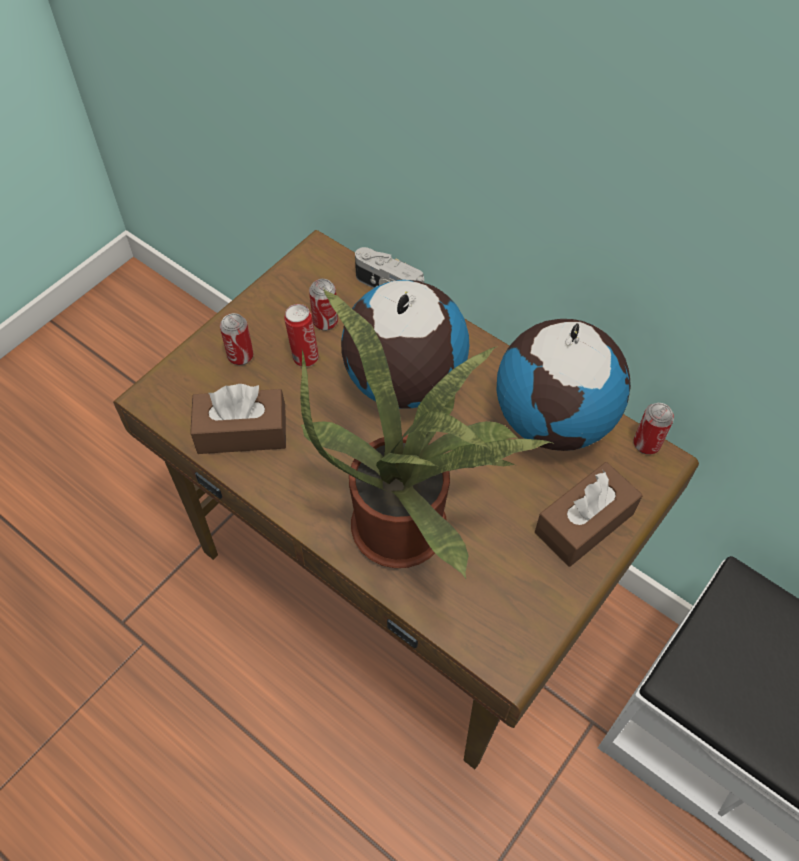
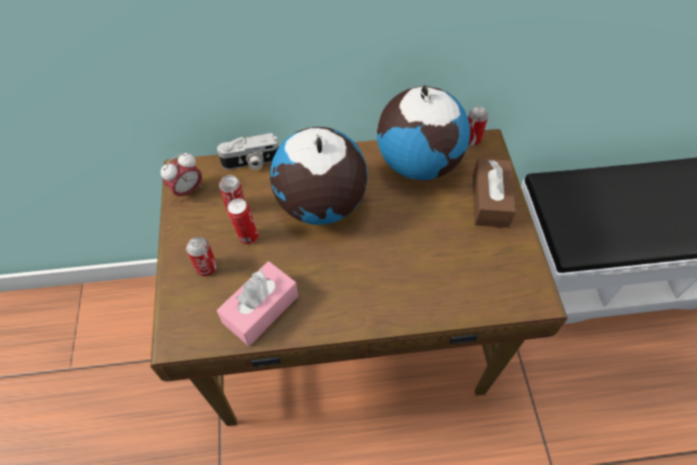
camera: 45 degrees left, 0 degrees up
(242, 432) = (261, 309): brown tissue box -> pink tissue box
(302, 273) = (187, 190): none -> alarm clock
(408, 523) = (412, 276): potted plant -> none

